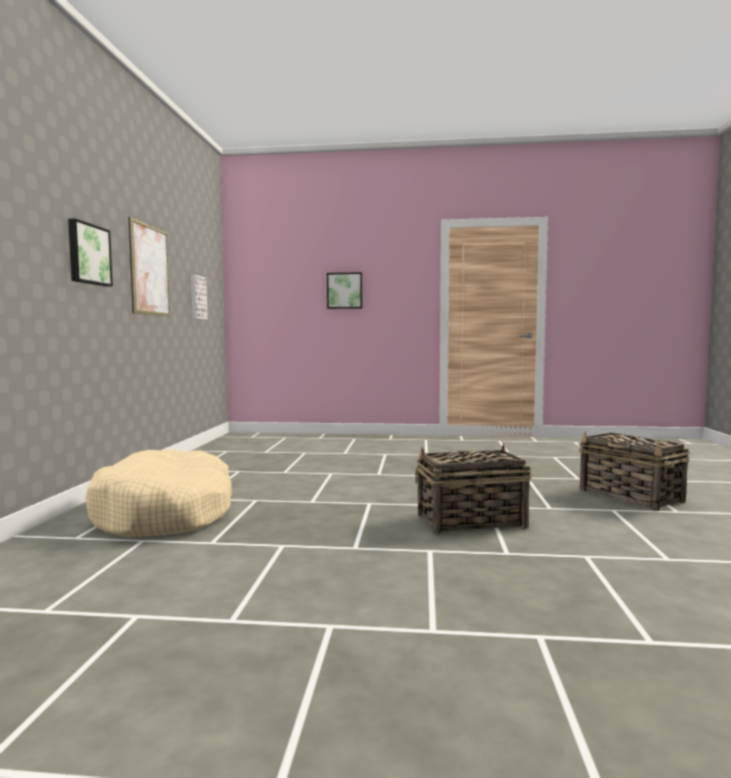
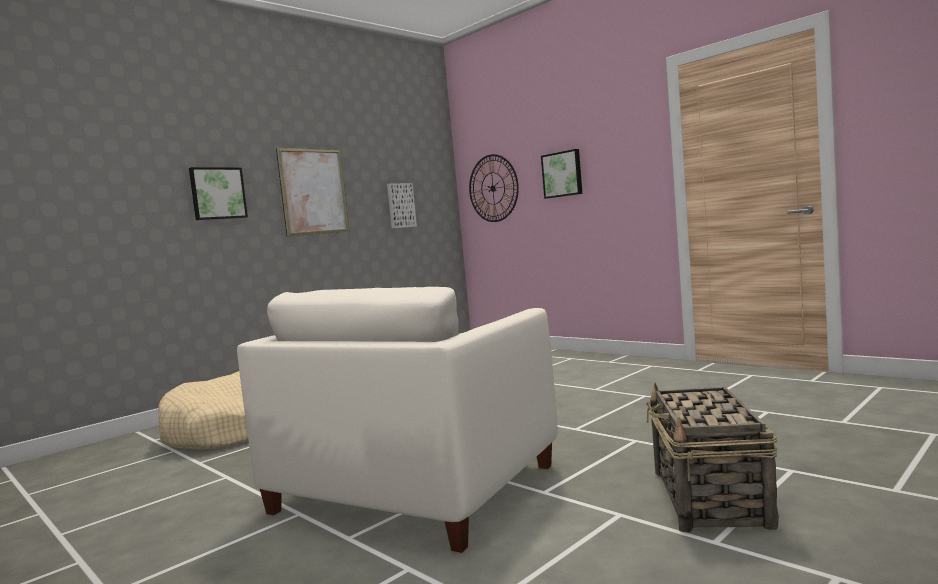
camera: 40 degrees right, 0 degrees up
(269, 294) = (493, 188): none -> wall clock
(470, 521) = (416, 488): basket -> white armchair

